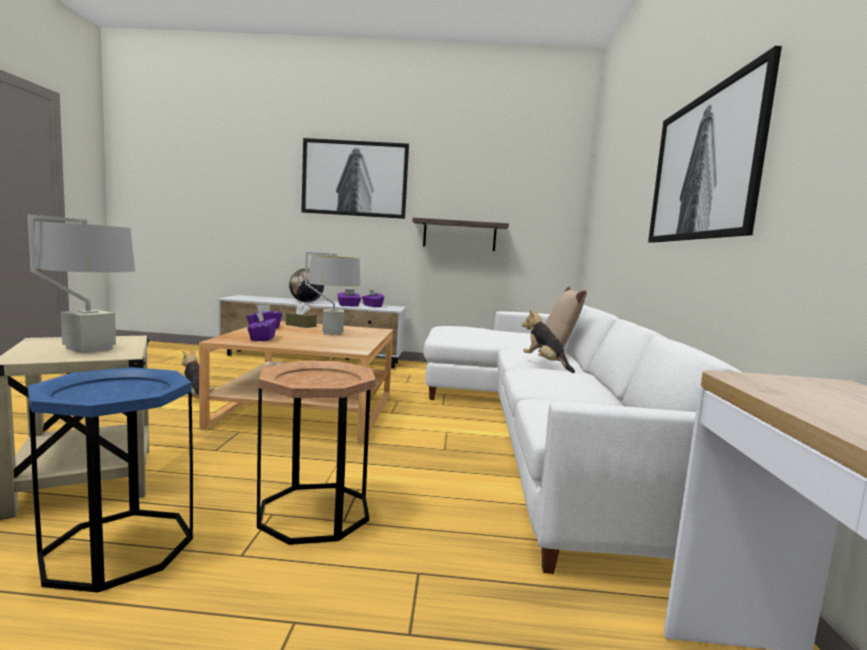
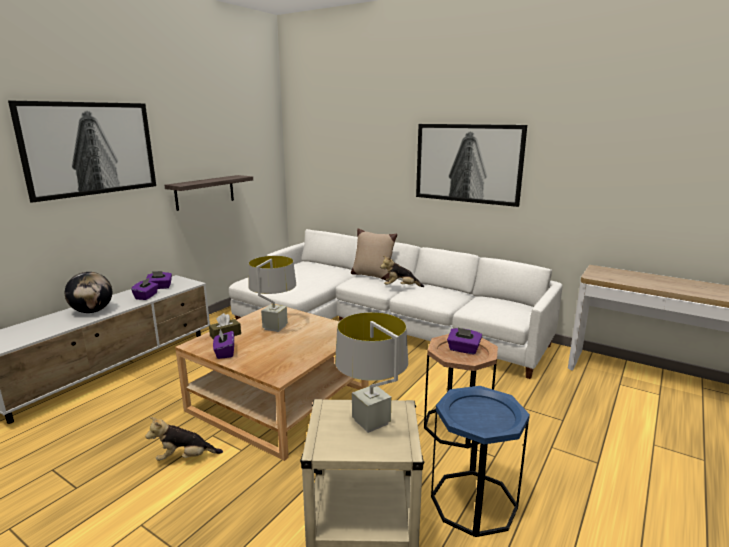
camera: 60 degrees left, 10 degrees up
(262, 339) = (283, 359): purple tissue box -> purple tissue box (463, 349)

